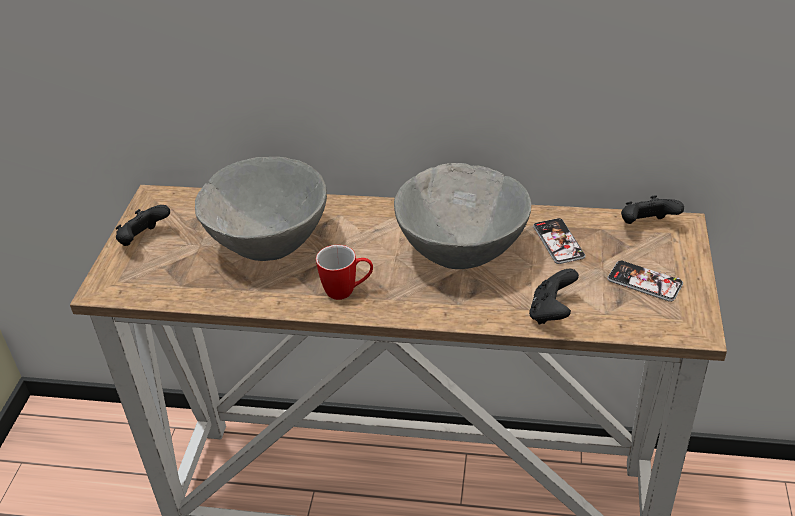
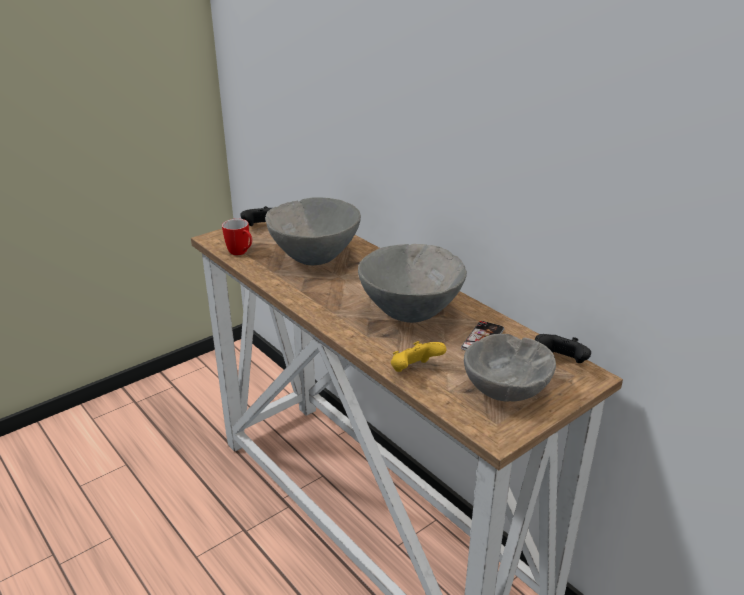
camera: 40 degrees right, 10 degrees down
(347, 291) = (318, 297): mug -> mug (241, 253)
(551, 312) = (414, 370): black game controller -> yellow game controller
(644, 282) = (505, 390): phone -> grey bowl

